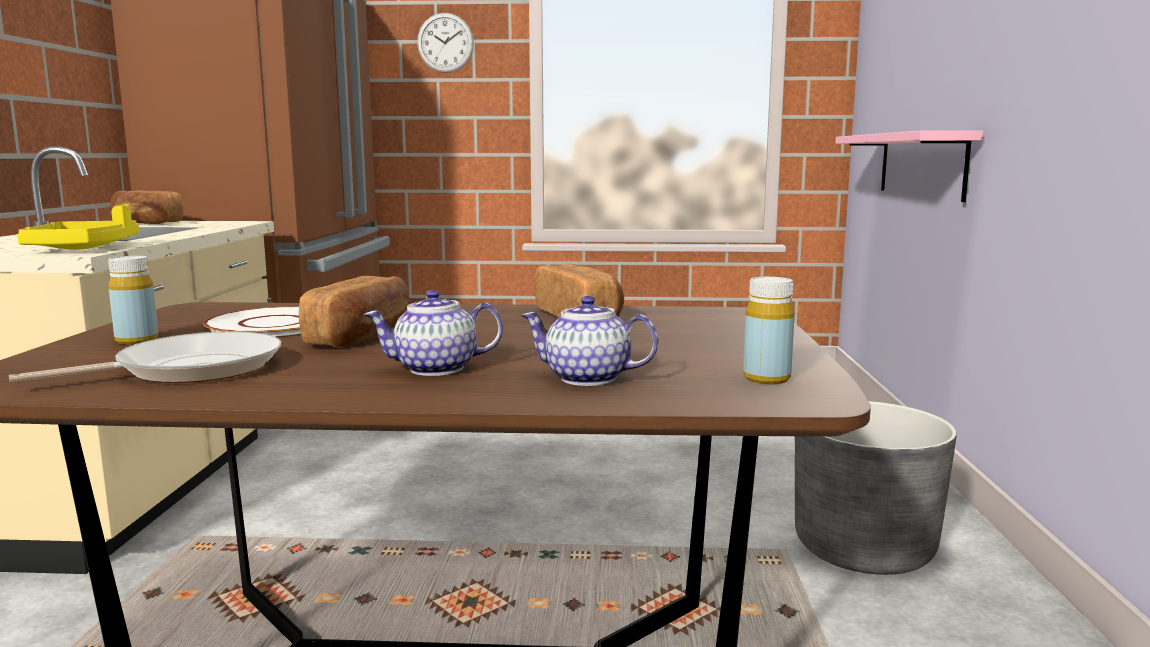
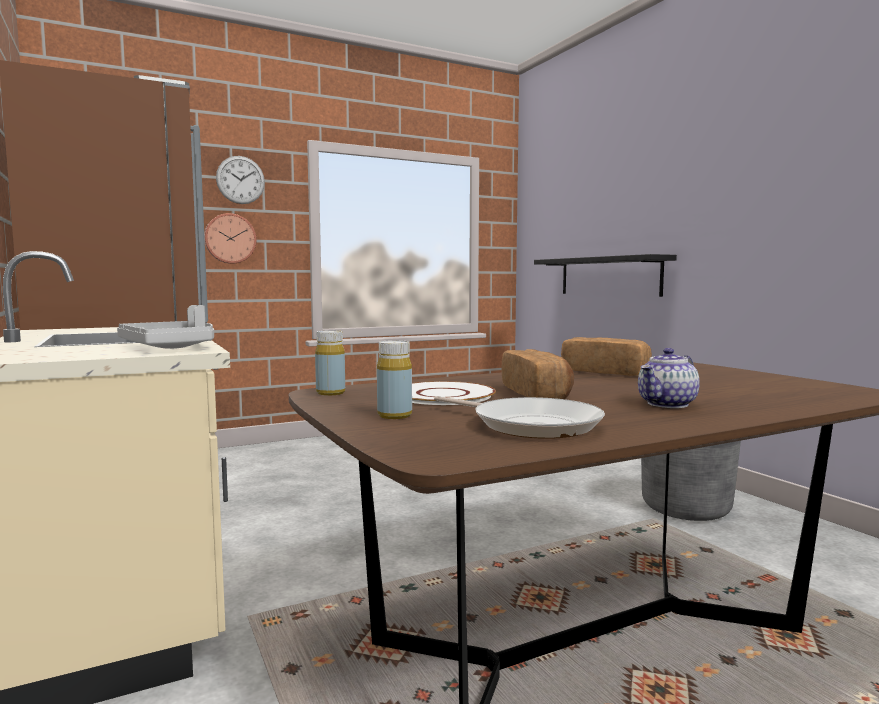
camera: 30 degrees left, 5 degrees down
(84, 248) = (171, 347): yellow tray -> grey tray
(146, 223) = (69, 330): bread -> none
(190, 369) = (530, 425): frying pan -> frying pan turned 105 degrees clockwise
(433, 116) = (230, 238): none -> wall clock
(586, 378) = (756, 398): teapot -> none
(766, 378) = (821, 388): yellow bottle -> yellow bottle (330, 393)
(921, 164) = (608, 276): pink shelf -> black shelf

